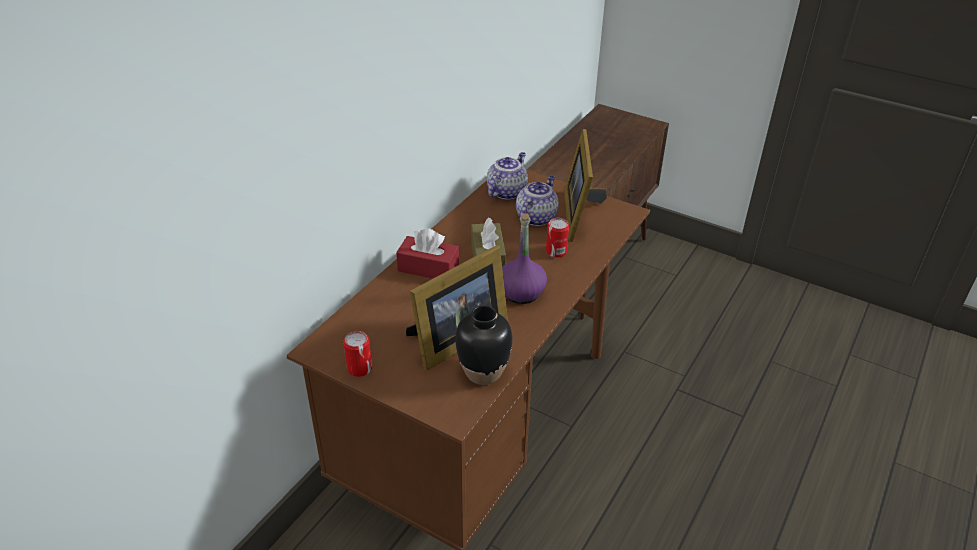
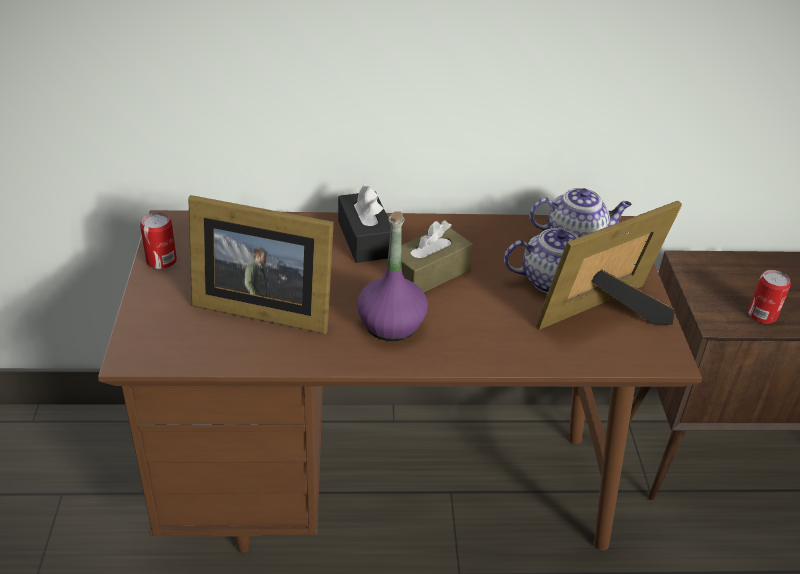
camera: 55 degrees right, 0 degrees up
(428, 268) = (365, 239): red tissue box -> black tissue box
(483, 372) = (220, 349): black vase -> none
(556, 252) = (501, 323): can -> can (762, 315)

